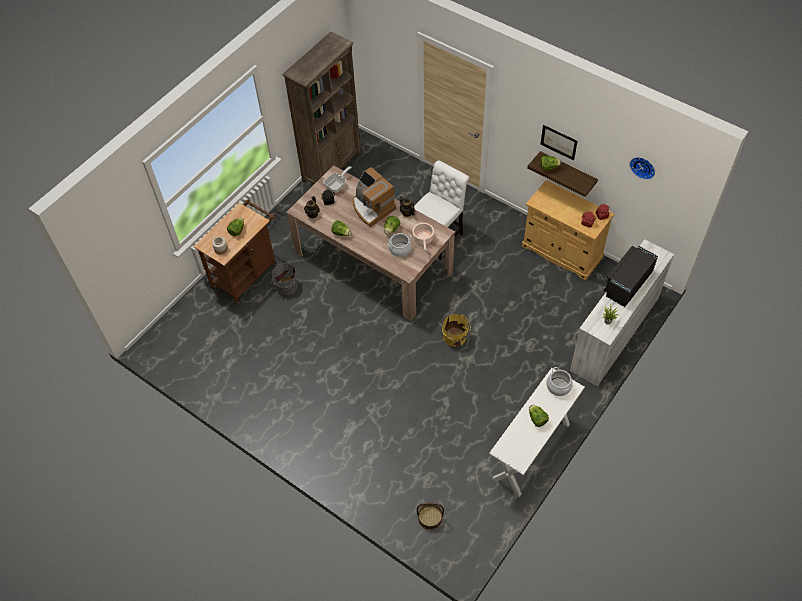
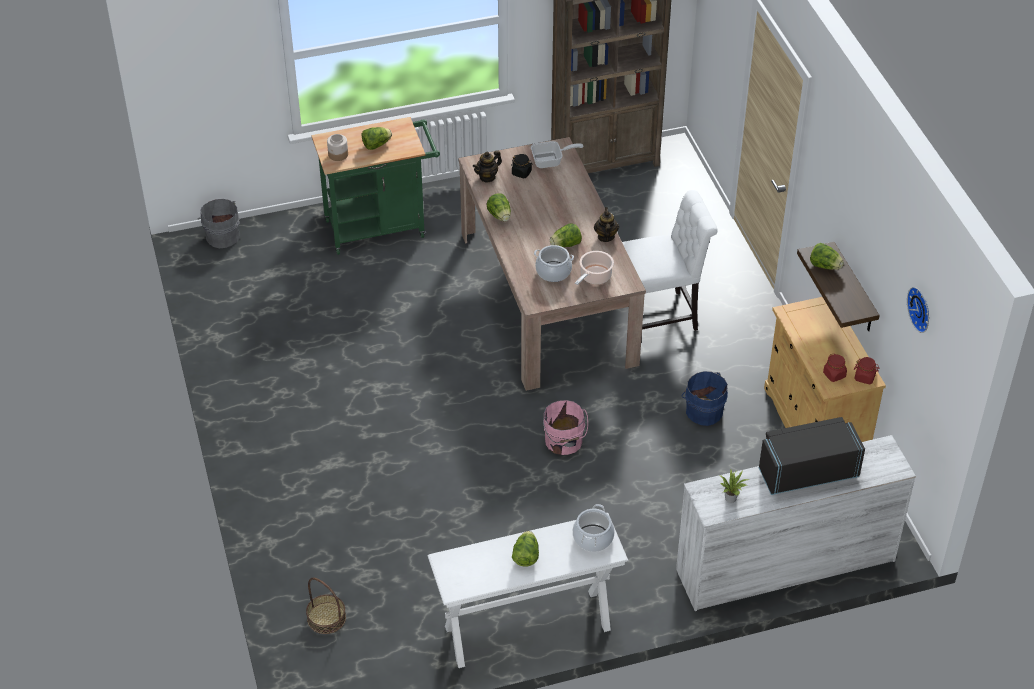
camera: 35 degrees right, 10 degrees down
(247, 274) = (381, 227): brown cart -> green cart
(285, 285) = (413, 264): grey bucket -> grey bucket (222, 236)
(372, 207) = (567, 208): coffee machine -> none
(455, 338) = (563, 442): yellow bucket -> pink bucket
(505, 277) = (703, 411): none -> blue bucket
(558, 142) = (851, 232): picture -> none

